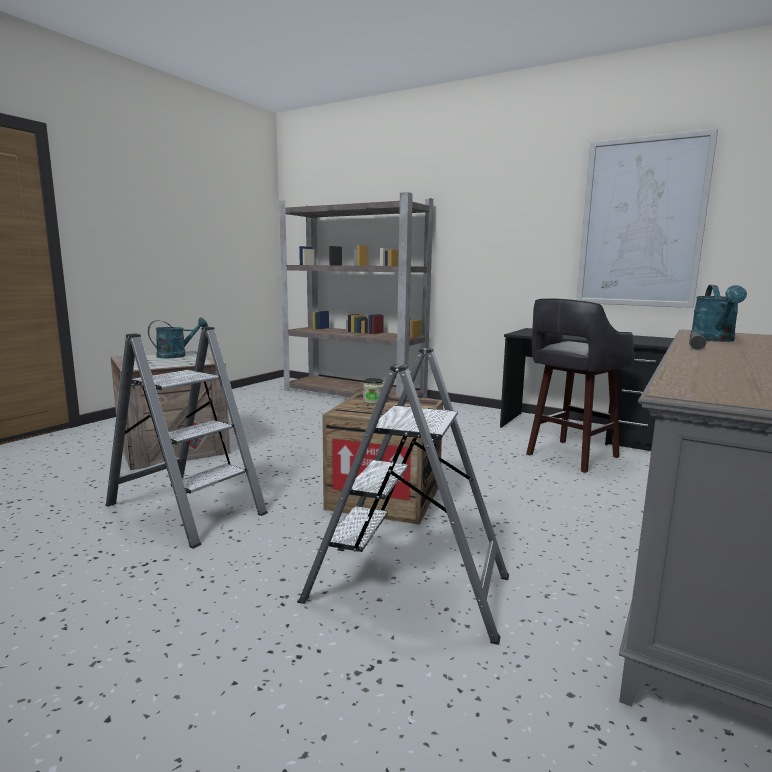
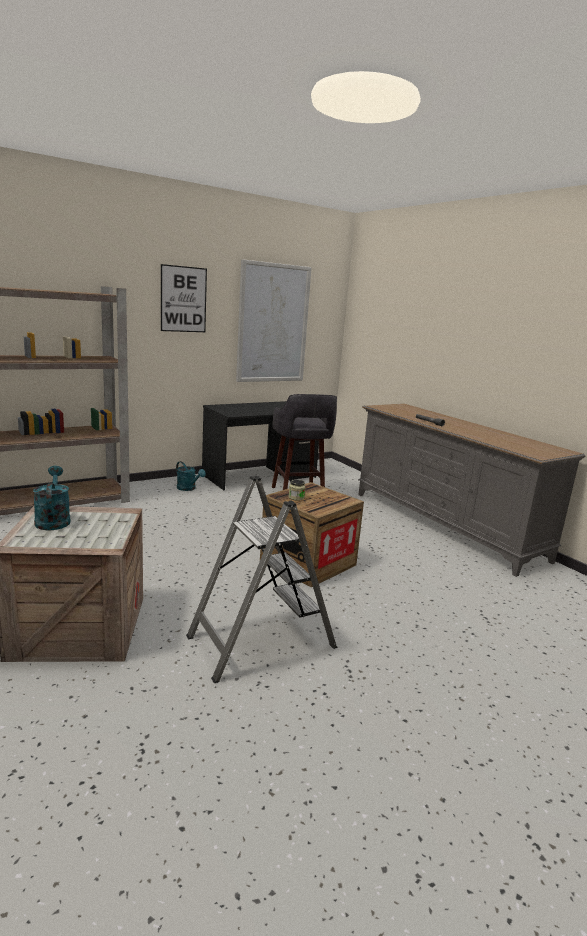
camera: 65 degrees left, 5 degrees up
(410, 588) = (425, 589): grey step ladder -> none
(511, 203) = (183, 299): none -> picture
(714, 340) = (411, 415): turquoise watering can -> turquoise watering can (188, 488)

